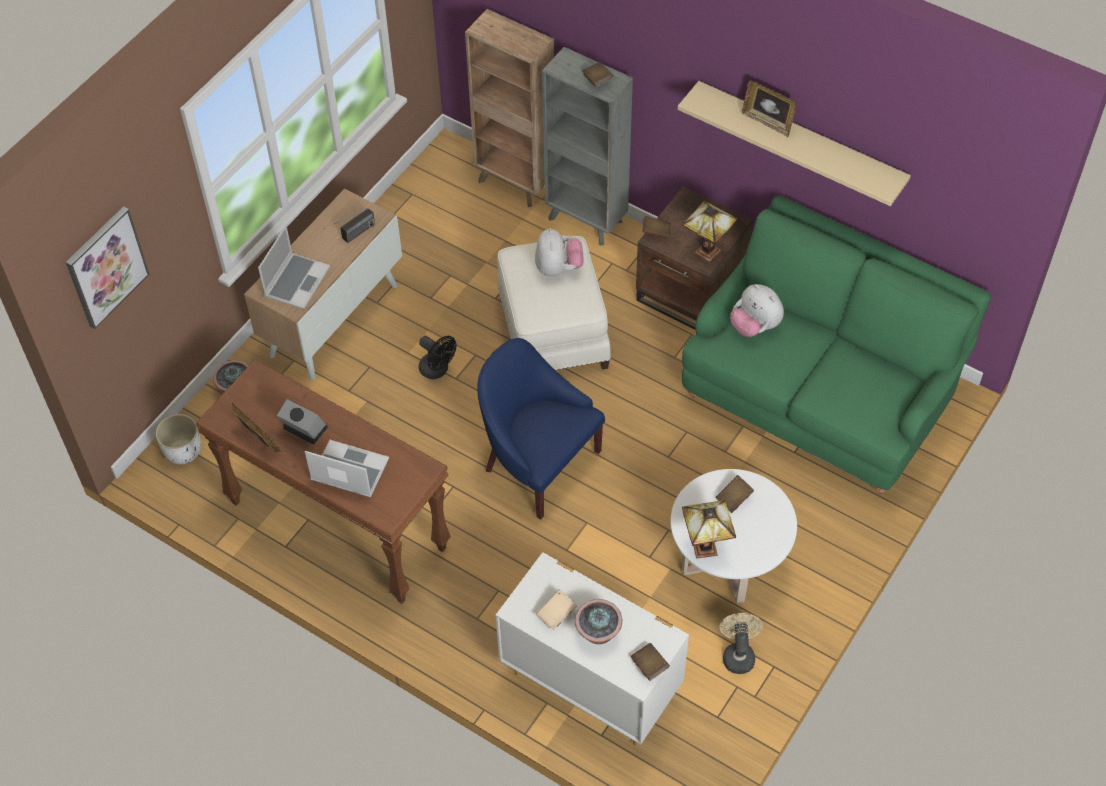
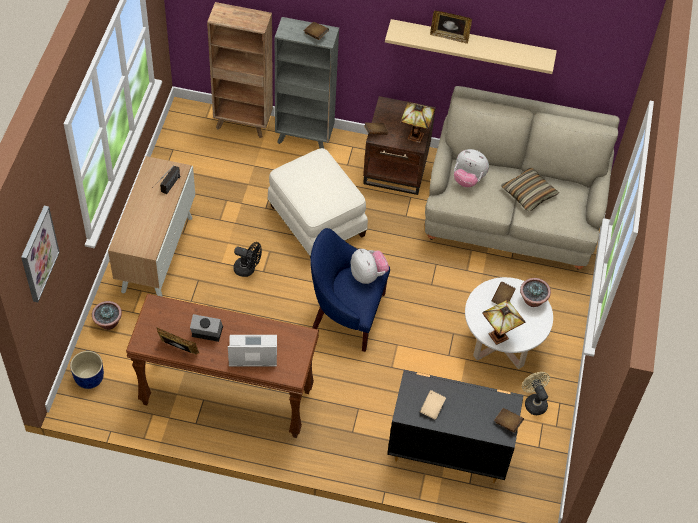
camera: 25 degrees left, 0 degrees up
(183, 450) = (89, 378): white planter -> blue planter
(296, 281) = (142, 231): laptop -> none
(558, 268) = (318, 174): plush toy -> plush toy (368, 275)
(590, 684) = (447, 452): white dresser -> black dresser
(598, 633) = (465, 412): potted plant -> potted plant (532, 301)
(821, 393) = (512, 214): green sofa -> beige sofa
(831, 368) = (528, 193): none -> pillow

